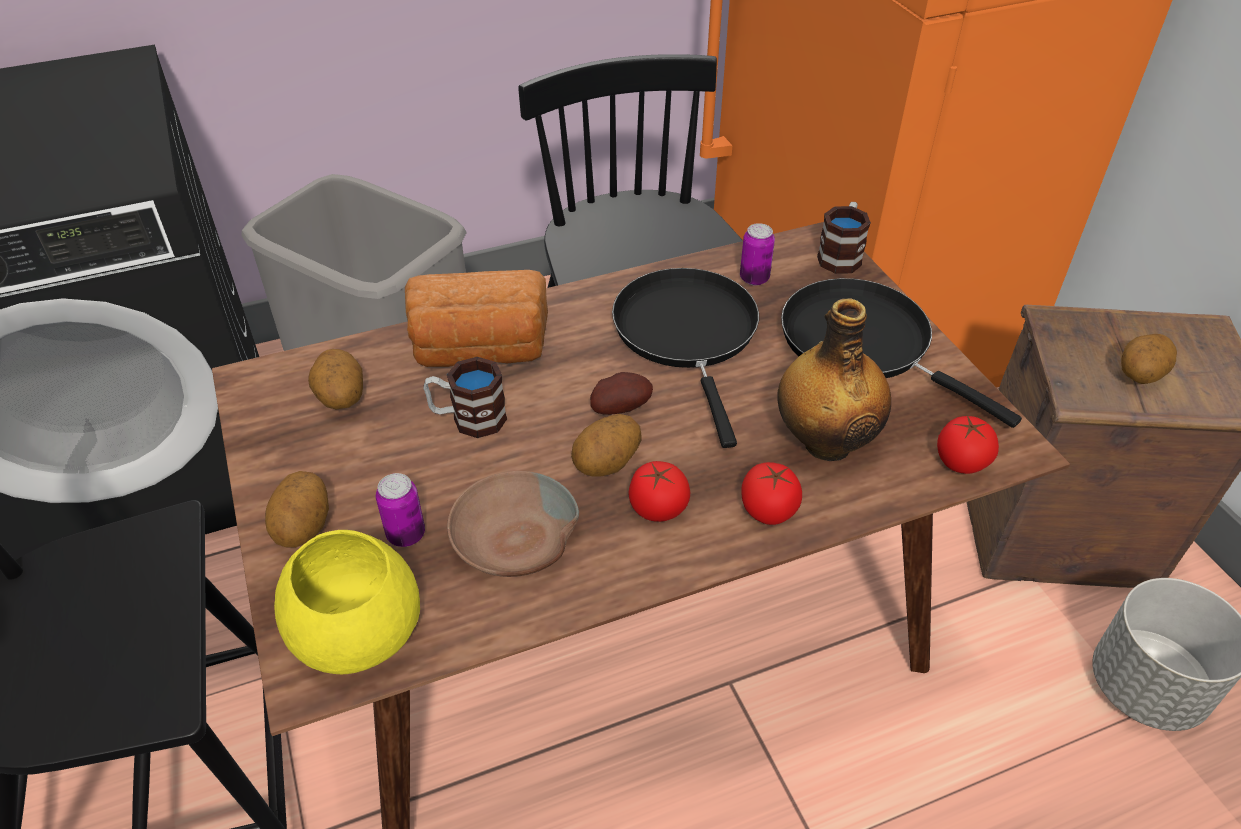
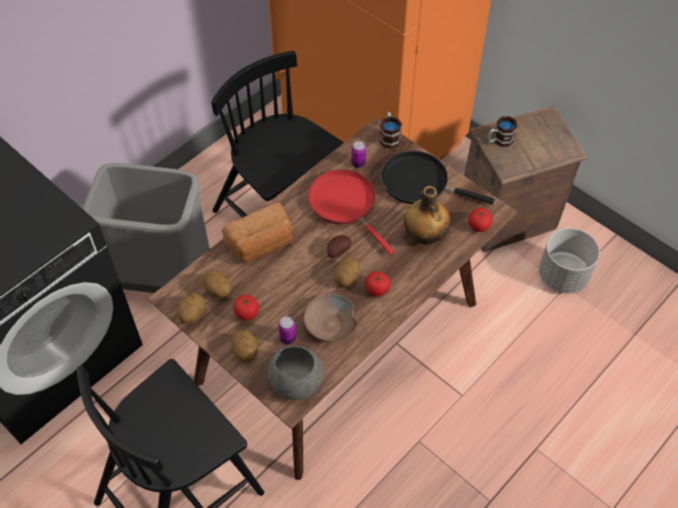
camera: 25 degrees left, 10 degrees up
(355, 629) = (294, 381): yellow bowl -> grey bowl
(468, 418) = (278, 279): mug -> mug (499, 140)
(688, 334) = (345, 204): black frying pan -> red frying pan
(768, 510) = (418, 274): tomato -> tomato (247, 313)
(1139, 375) = (527, 151): potato -> potato (192, 314)

